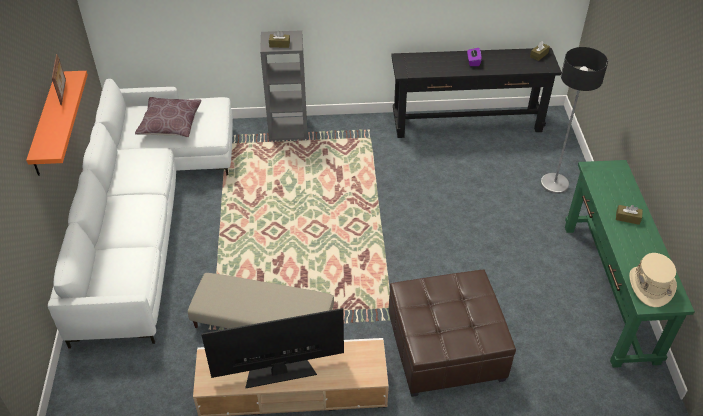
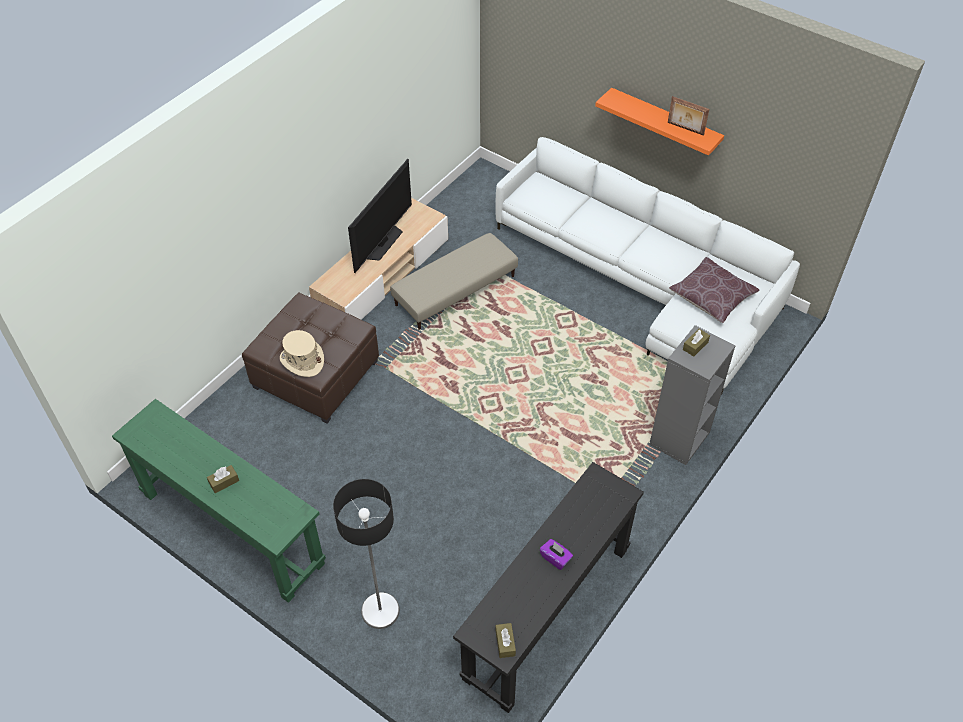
camera: 130 degrees right, 5 degrees up
(650, 286) = (160, 429): beige hat -> beige hat (302, 360)

